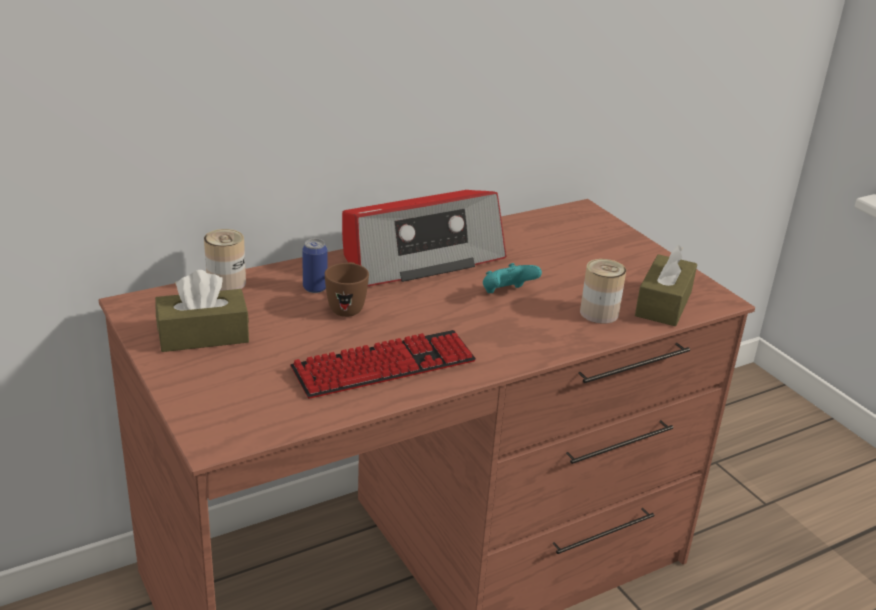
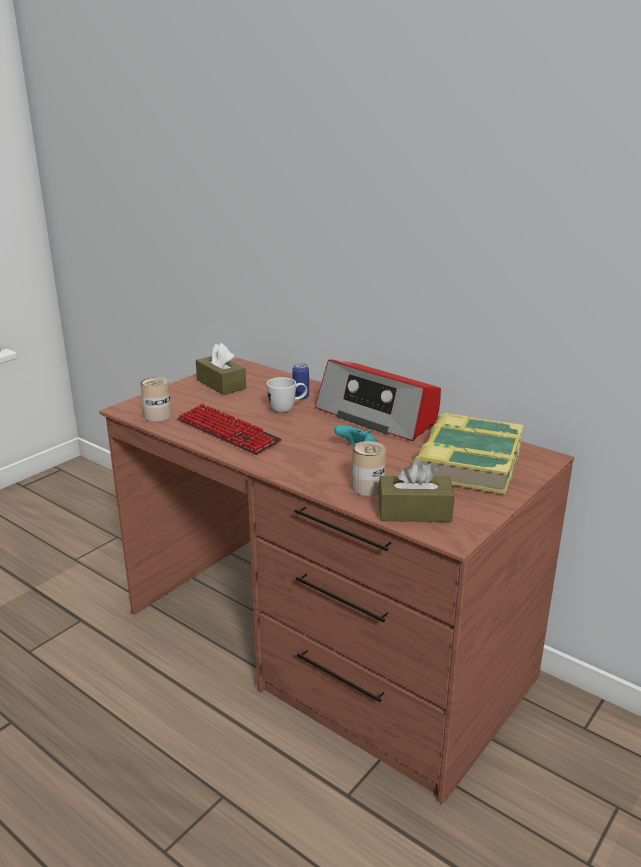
camera: 70 degrees right, 5 degrees down
(226, 283) = (282, 376): can -> can (157, 415)
(347, 307) = (287, 409): brown mug -> white mug
(572, 247) = (467, 462): none -> book

